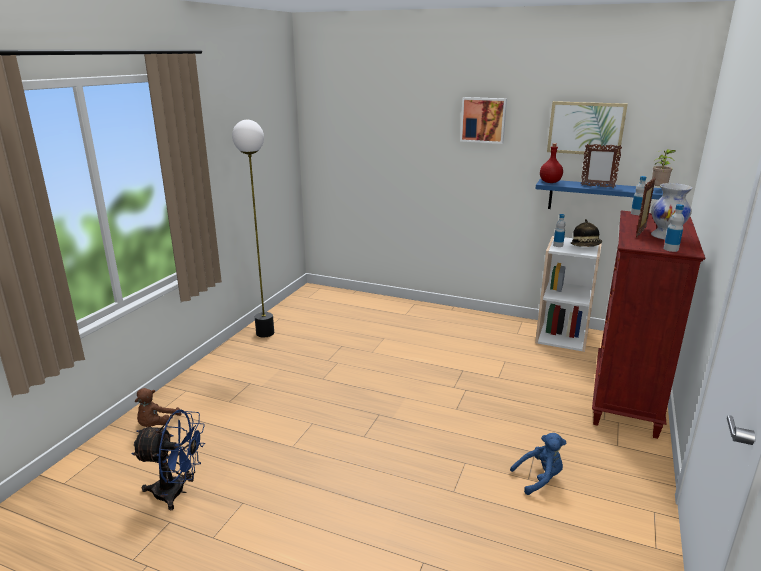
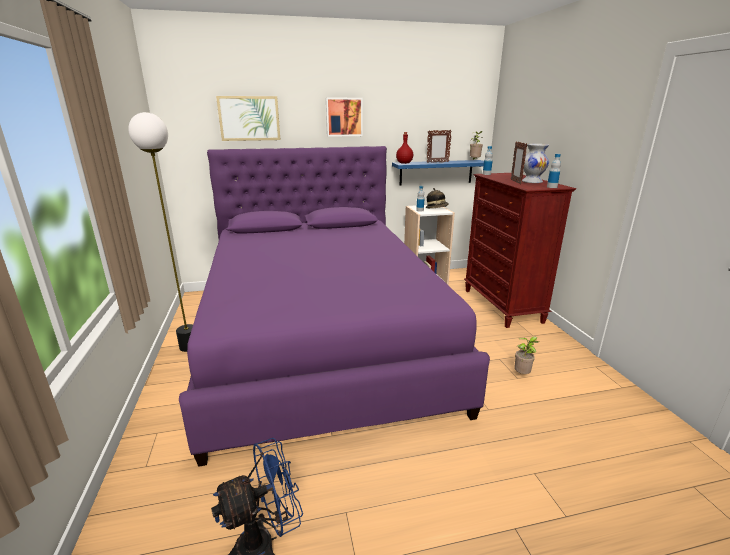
camera: 35 degrees left, 0 degrees up
(156, 425) = (158, 484): brown plush toy -> none
(375, 363) = (322, 338): none -> purple bed
(539, 478) = (522, 375): blue plush toy -> potted plant
(586, 128) = (421, 119): picture -> picture (249, 118)

